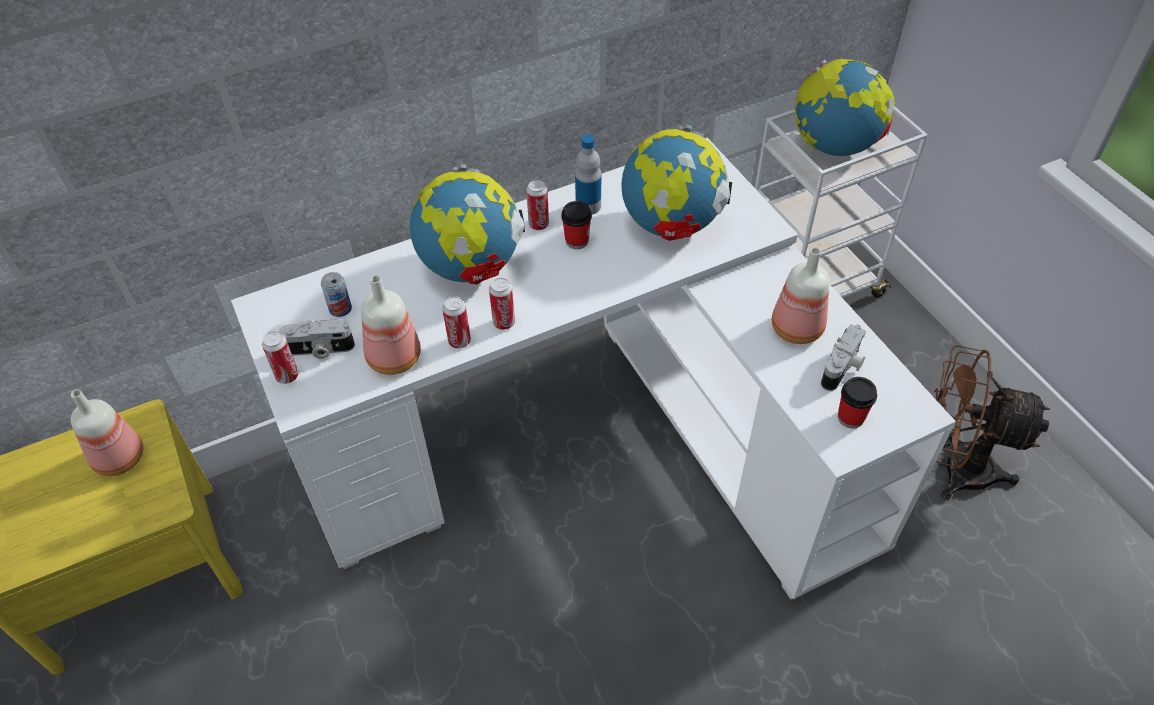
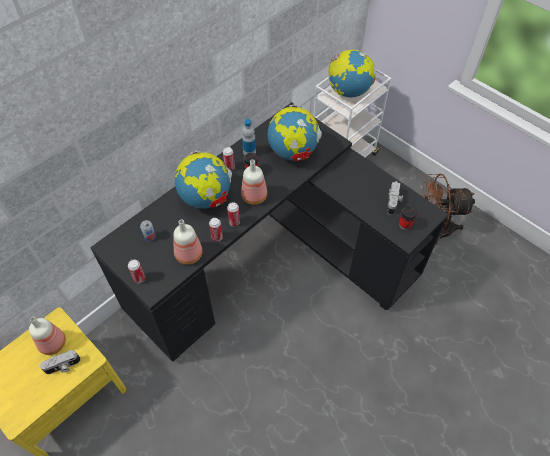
camera: 20 degrees left, 5 degrees up
(320, 350) = (149, 261): camera -> camera (63, 366)
(596, 440) = (271, 261): white desk -> black desk
(796, 327) = (366, 188): bottle -> bottle (254, 196)

